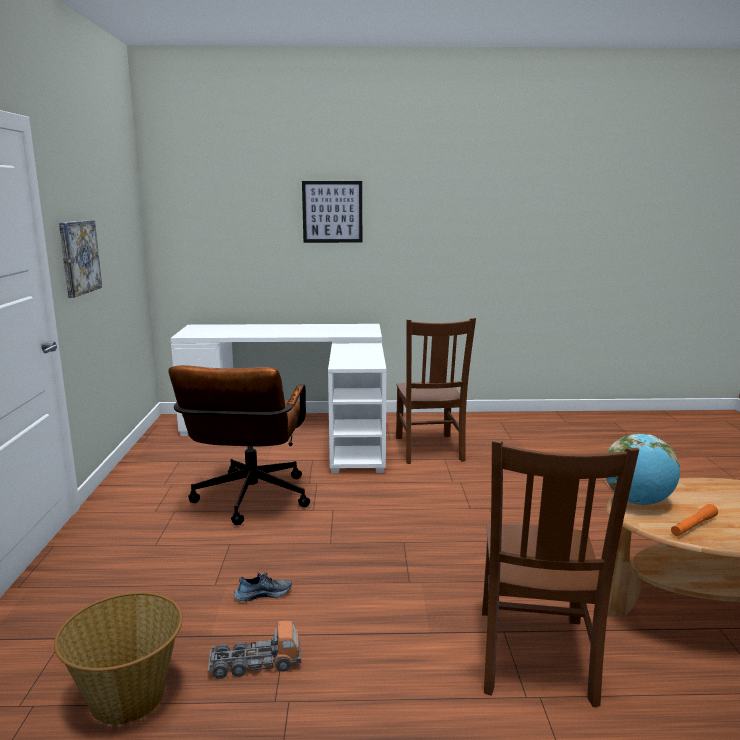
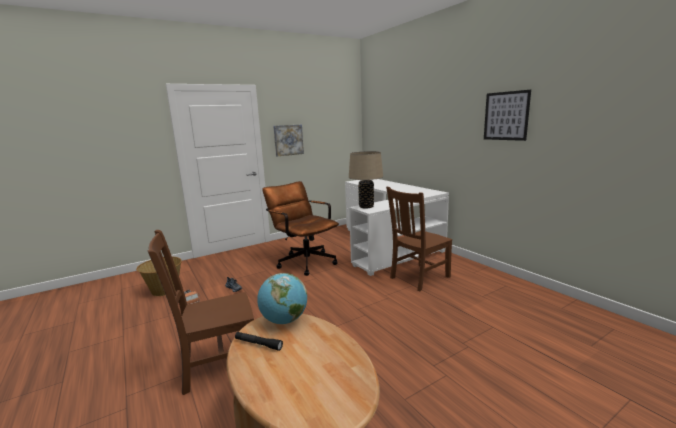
camera: 60 degrees right, 0 degrees up
(249, 502) = (304, 261): brown office chair -> brown office chair turned 75 degrees clockwise
(332, 212) = (430, 118): picture -> picture (506, 116)
(348, 362) = (366, 206): none -> beige table lamp
(693, 526) = (258, 344): orange flashlight -> black flashlight

